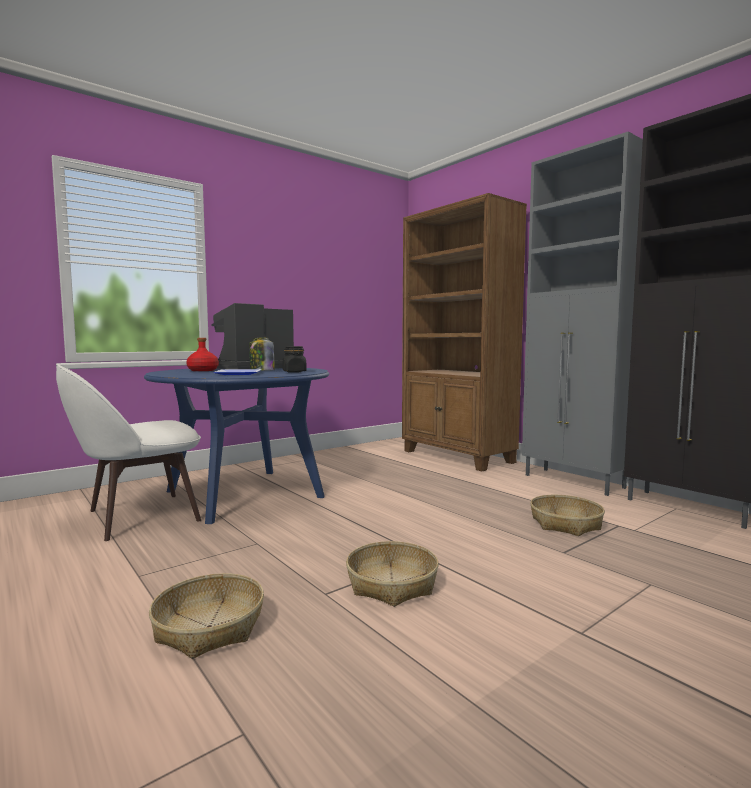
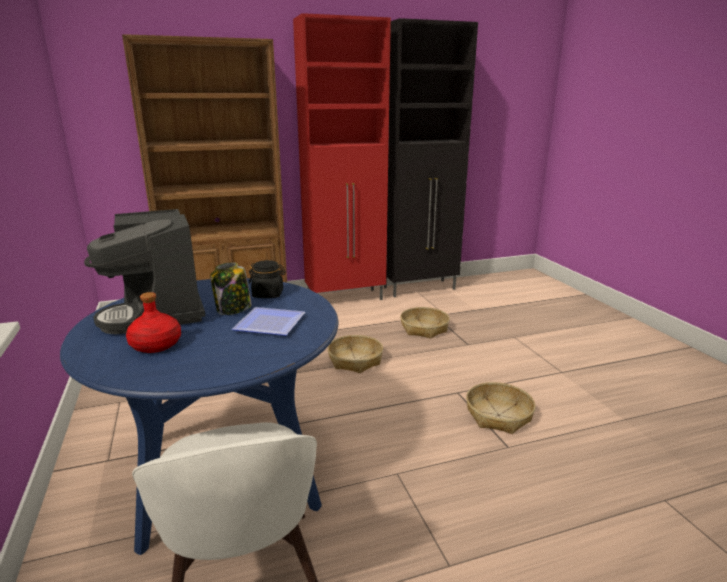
camera: 70 degrees left, 15 degrees up
(208, 627) = (554, 512): basket -> basket (355, 360)
(574, 482) = (346, 298): grey cabinet -> red cabinet

